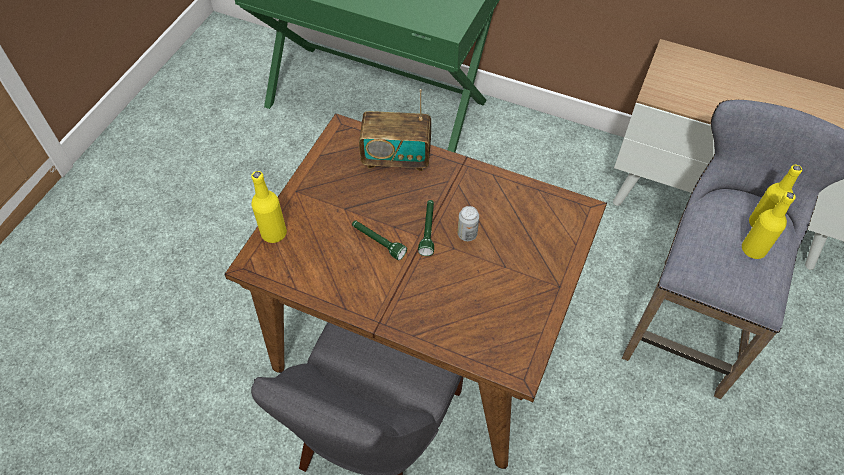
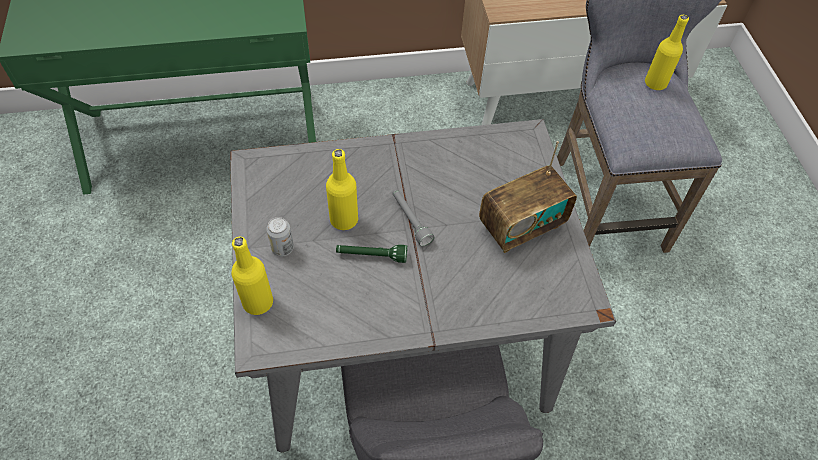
camera: 35 degrees left, 0 degrees up
(396, 157) = (327, 166): radio -> radio (521, 226)
(423, 341) = (405, 340): brown dining table -> grey dining table
(428, 230) = (410, 220): green flashlight -> grey flashlight
(467, 234) = (448, 205): can -> can (282, 248)
(753, 249) = (666, 107): yellow bottle -> yellow bottle (344, 219)

